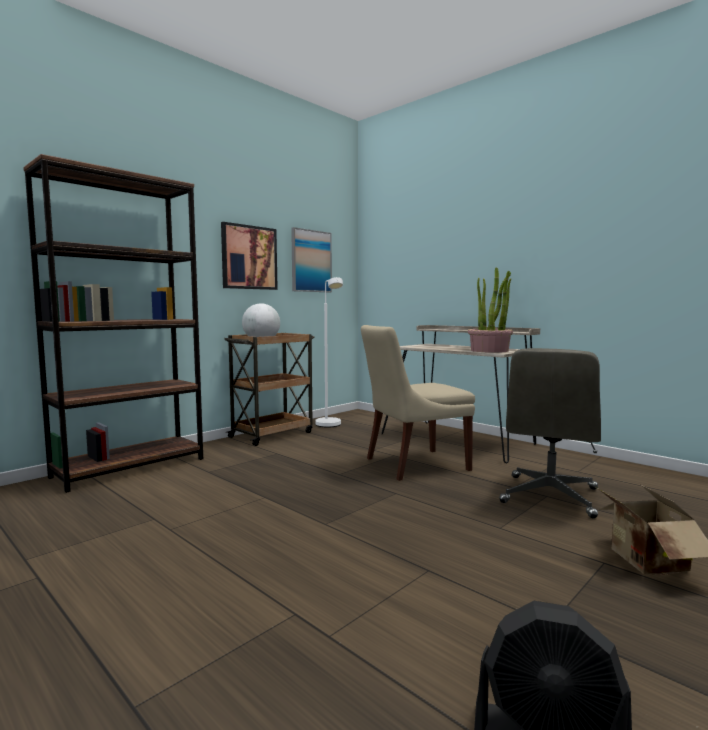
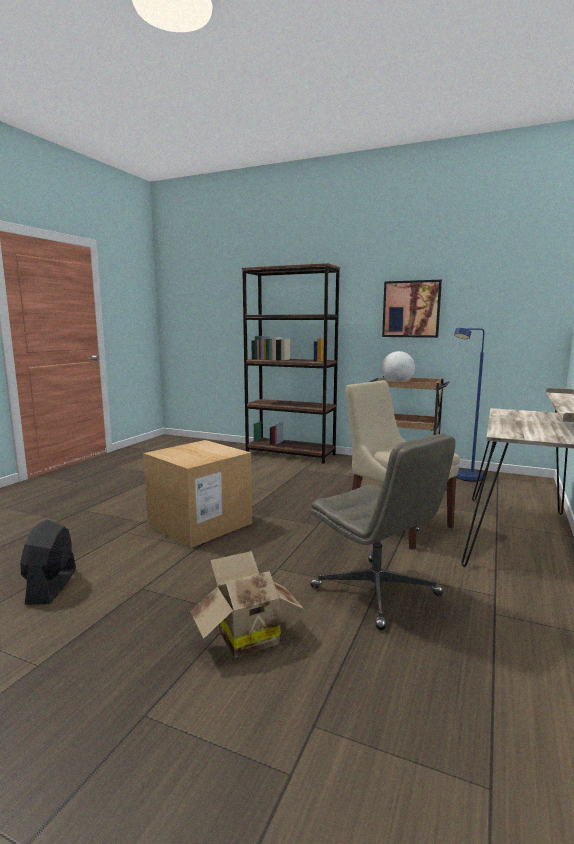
camera: 70 degrees right, 5 degrees up
(311, 261) = (490, 306): picture -> none
(330, 426) = (464, 478): white floor lamp -> blue floor lamp
(343, 560) = (200, 523): none -> cardboard box
(489, 350) = (518, 431): potted plant -> none
(550, 496) = (377, 592): grey office chair -> grey office chair turned 135 degrees counterclockwise

